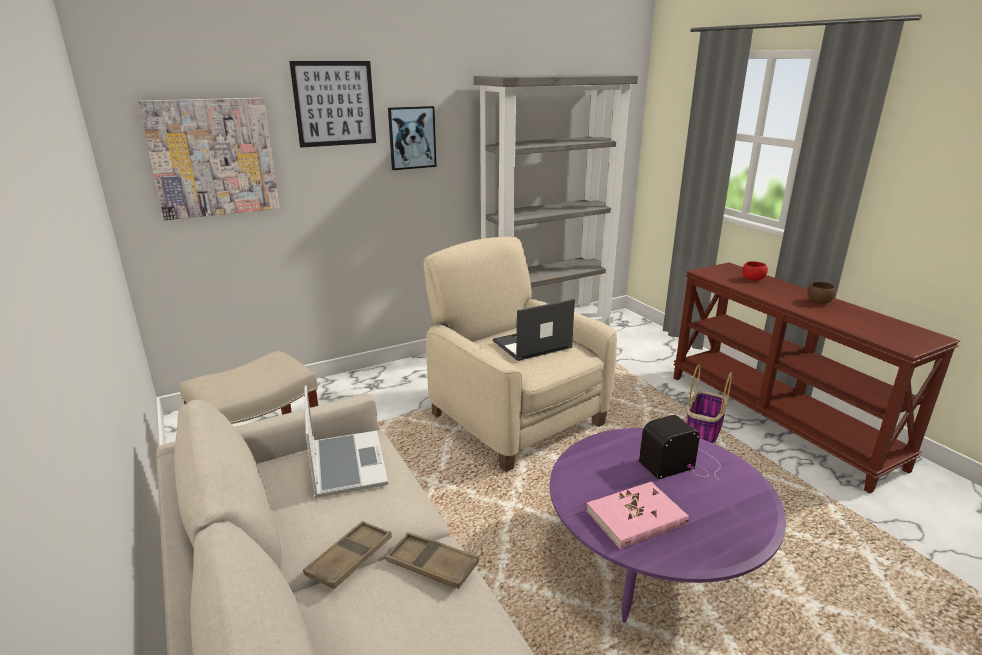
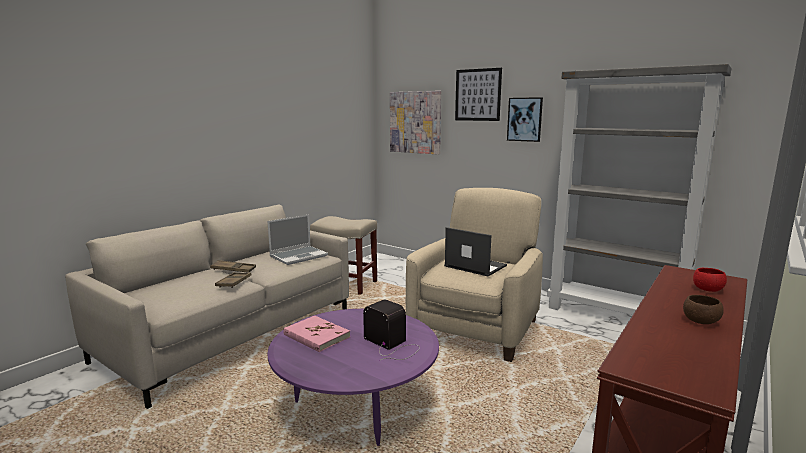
camera: 65 degrees right, 10 degrees down
(703, 431) = (566, 414): basket -> none

